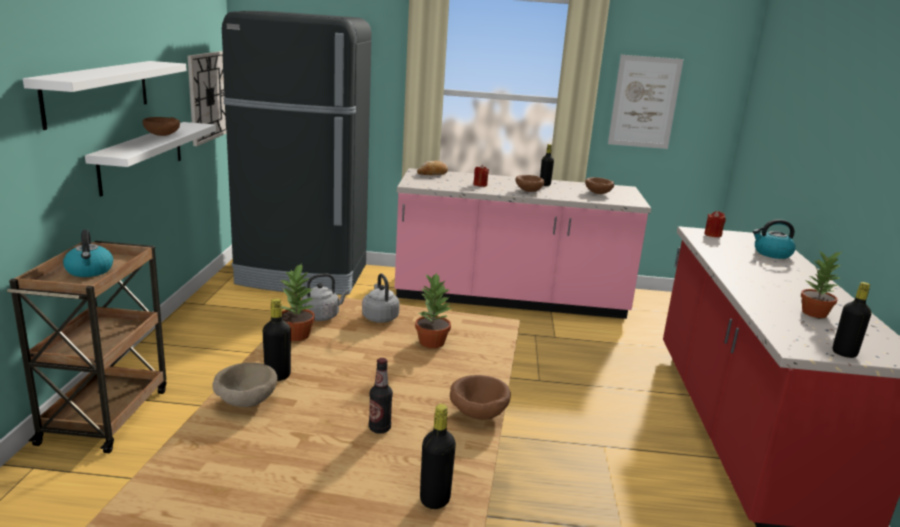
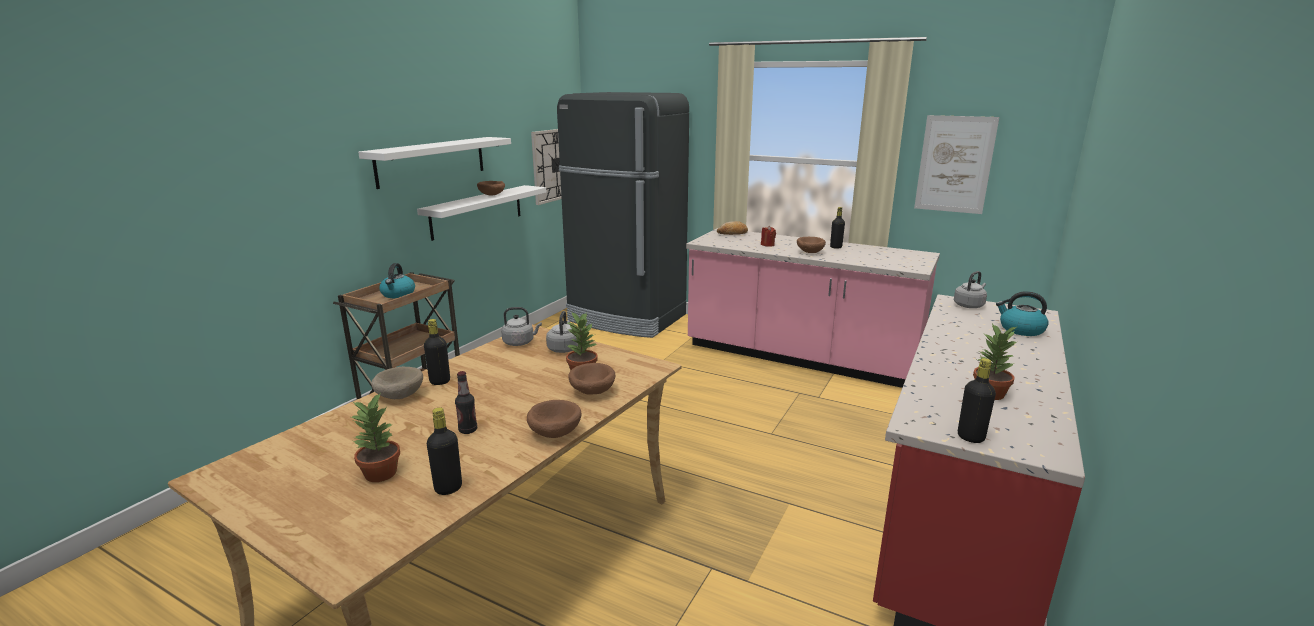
camera: 25 degrees right, 0 degrees up
(297, 335) = (486, 354): potted plant -> potted plant (381, 473)
(597, 193) = (884, 258): brown bowl -> brown bowl (591, 392)
(712, 235) = (969, 305): red candle -> grey kettle

